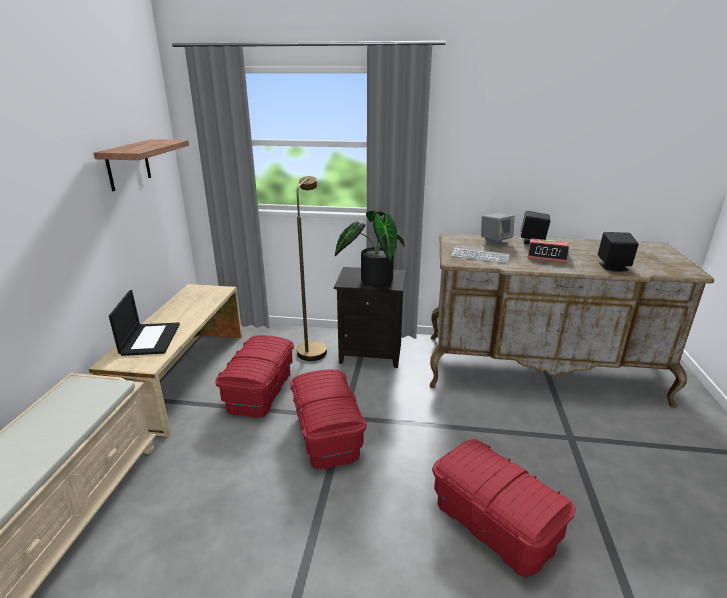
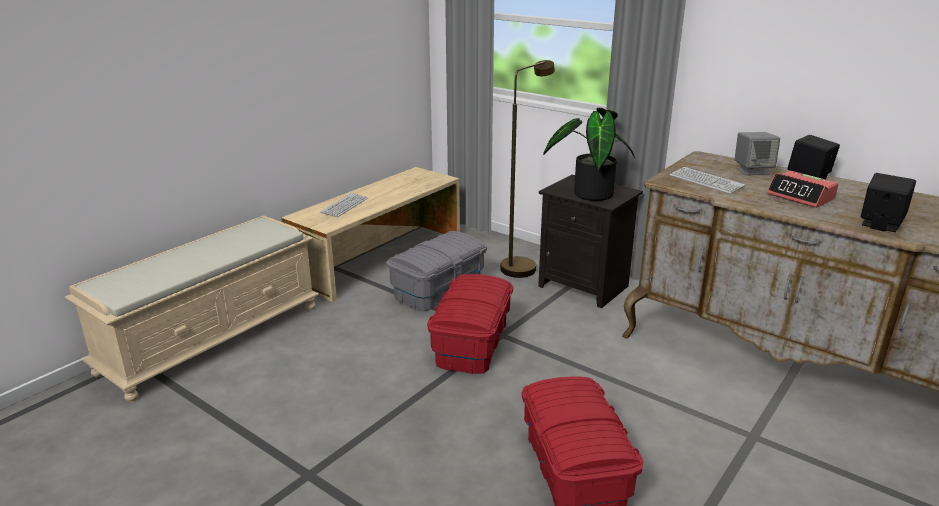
camera: 30 degrees right, 0 degrees up
(128, 164) = (364, 30): shelf -> none
(150, 339) = (344, 206): laptop -> keyboard
(259, 390) = (438, 289): red storage box -> grey storage box

